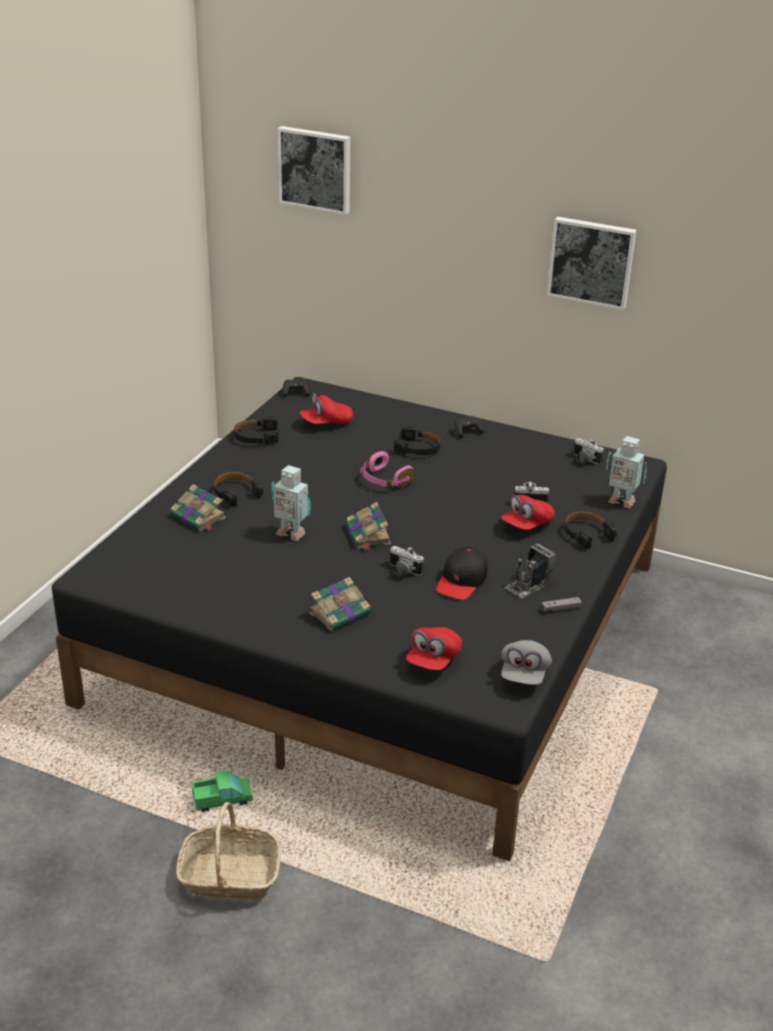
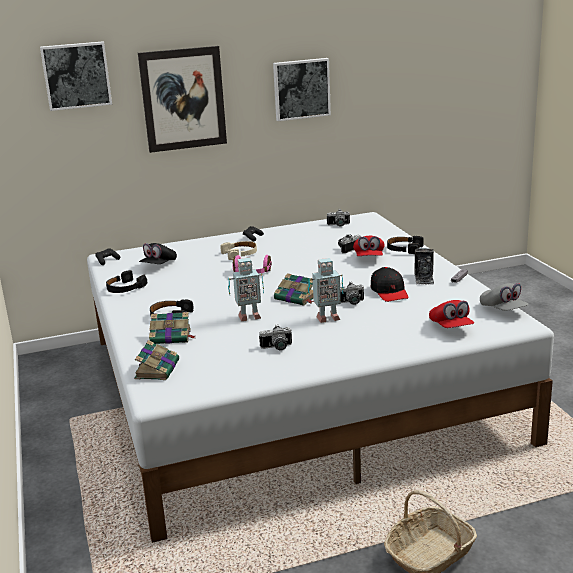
camera: 40 degrees left, 10 degrees down
(222, 799) = (353, 521): toy truck -> none
(251, 583) = (277, 348): none -> camera
(326, 423) = (158, 265): red cap -> black cap
(341, 613) = (359, 334): book -> book (157, 369)
(383, 631) = (293, 387): black bed -> white bed
(418, 448) = (240, 254): black headphones -> beige headphones
(433, 230) = (183, 99): none -> picture
(621, 500) = (390, 231): toy robot -> toy robot (326, 318)

